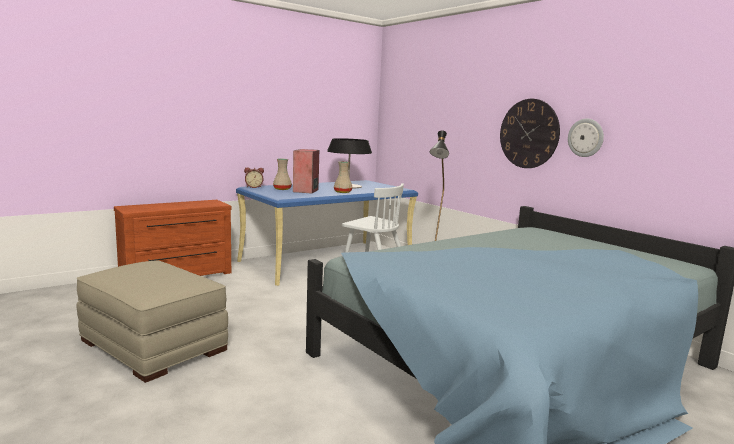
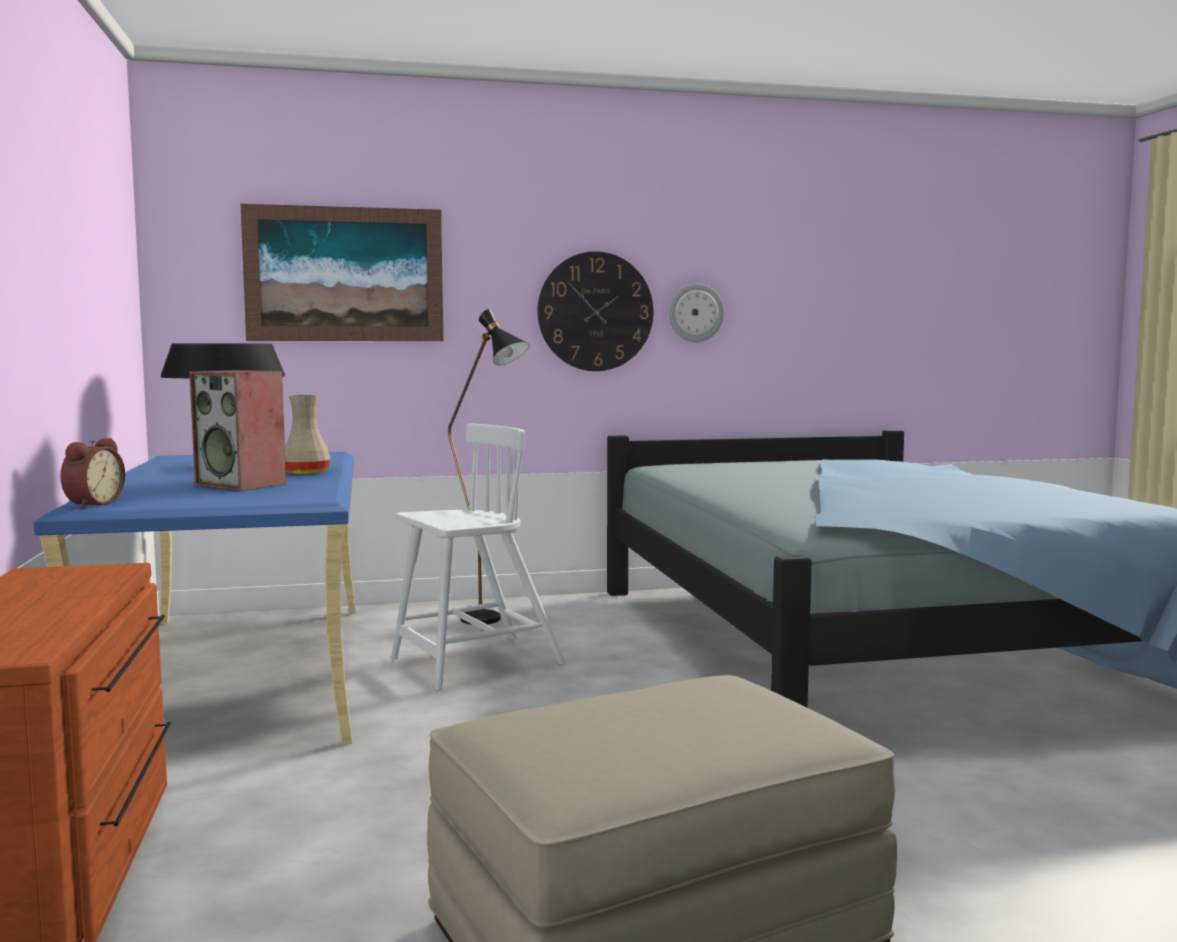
camera: 65 degrees left, 5 degrees down
(282, 189) = (178, 493): beige vase -> none
(431, 111) = (344, 274): none -> picture

